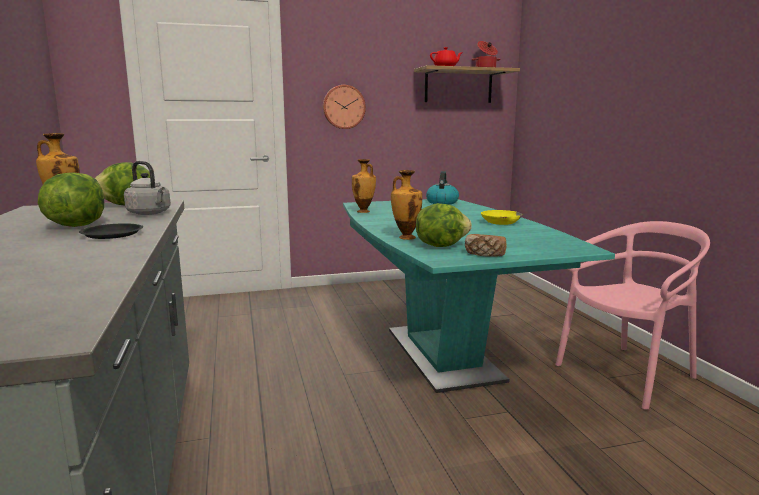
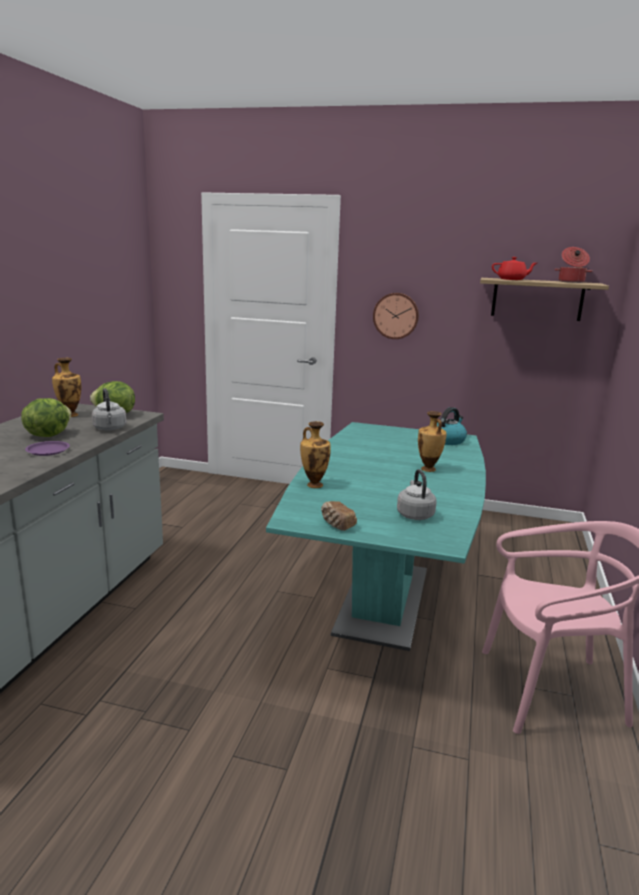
camera: 30 degrees right, 5 degrees up
(111, 234) = (47, 451): black plate -> purple plate
(364, 212) = (344, 440): vase -> vase (428, 469)
(440, 245) = (322, 502): lettuce -> none
(499, 222) = (443, 485): yellow bowl -> none
(523, 239) = (414, 514): none -> grey kettle

